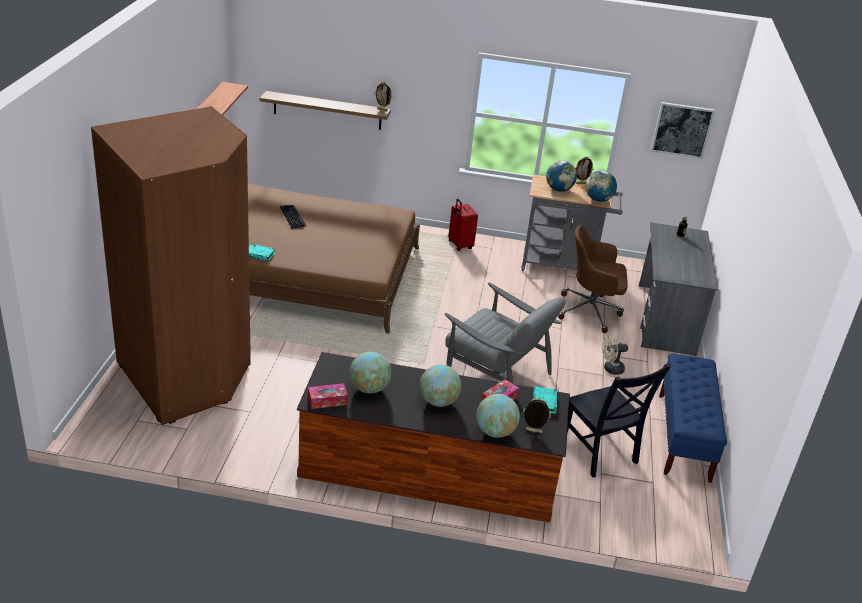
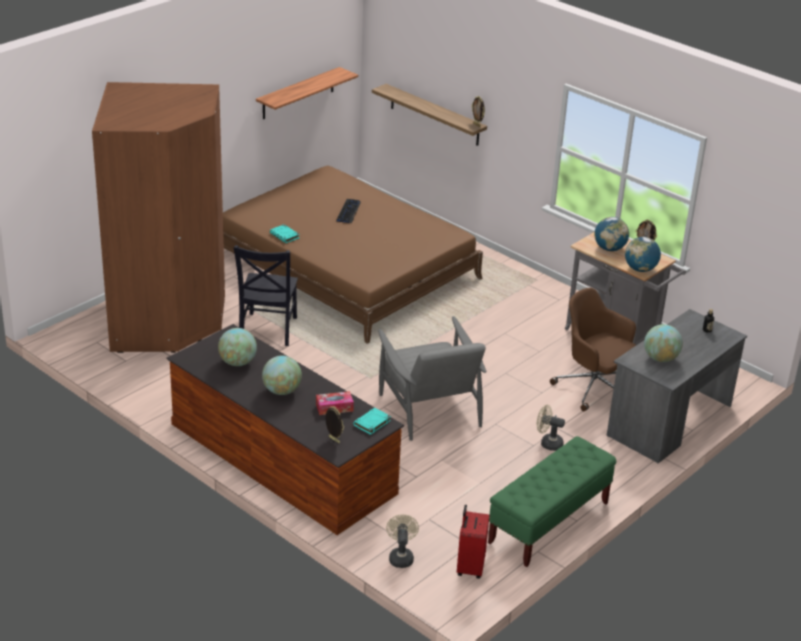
camera: 35 degrees right, 0 degrees up
(327, 400) = (195, 360): tissue box -> none
(459, 245) = (528, 288): red suitcase -> red suitcase (469, 567)
(495, 432) = (301, 428): globe -> globe (660, 358)
(600, 453) = (447, 504): black chair -> black chair (267, 331)
(618, 518) = (401, 556): none -> beige fan
(682, 129) = (758, 214): picture -> none
(683, 437) = (548, 523): blue bench -> green bench

